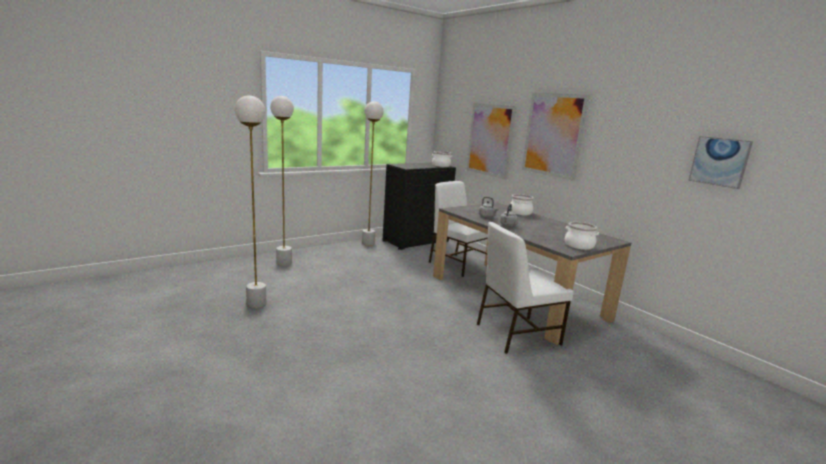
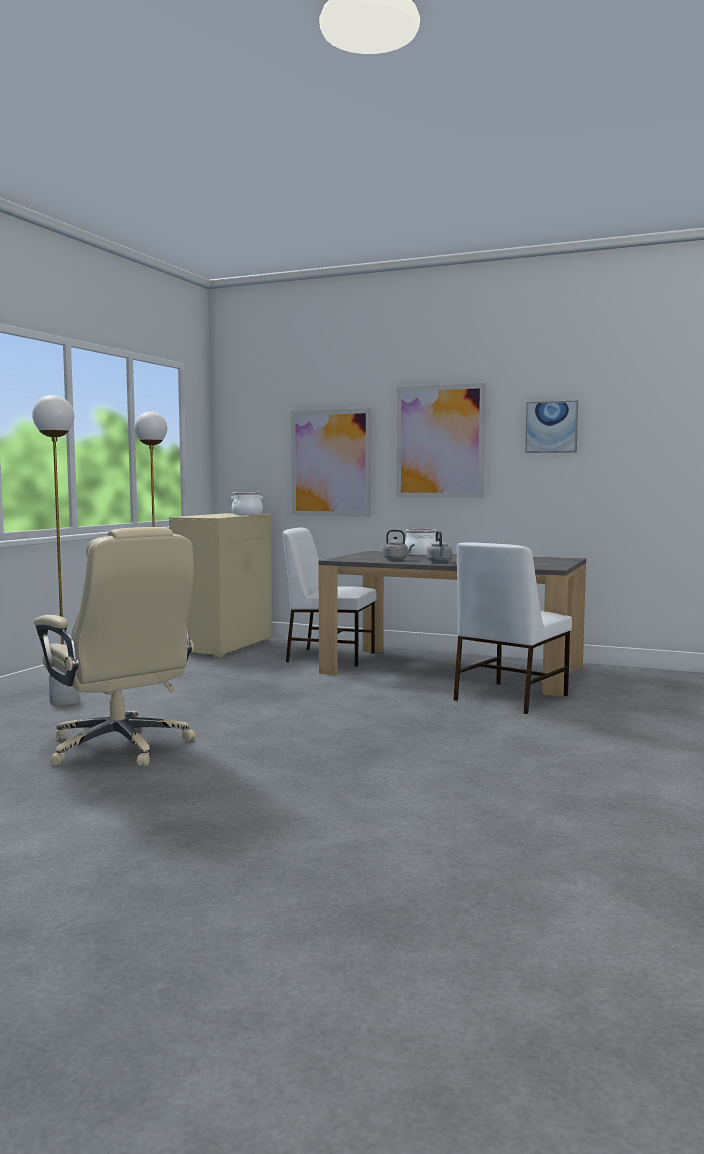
camera: 30 degrees left, 10 degrees down
(256, 303) = (120, 747): white floor lamp -> beige office chair
(415, 241) = (223, 645): black cabinet -> beige cabinet
(579, 245) = (550, 564): cooking pot -> none
(719, 161) = (663, 444): picture -> picture (551, 427)

